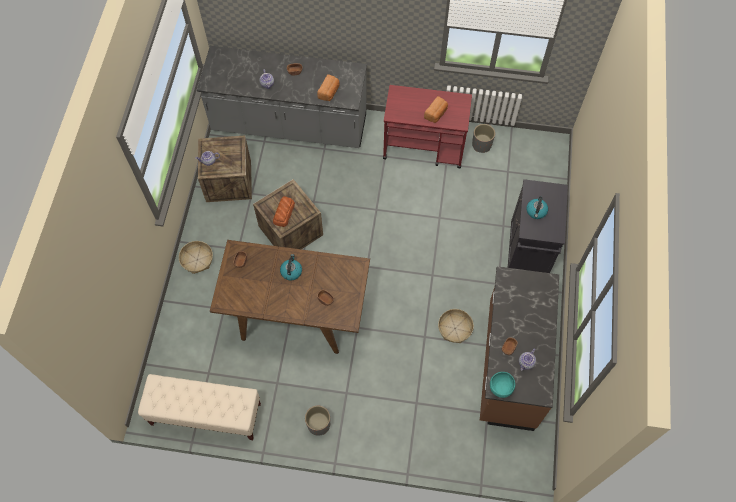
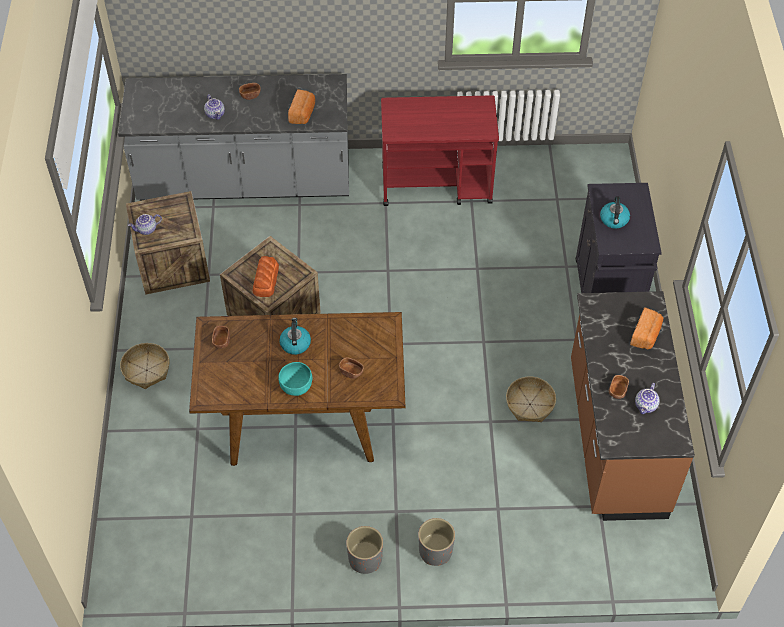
camera: 10 degrees left, 10 degrees down
(205, 414) = (198, 572): beige bench -> none
(436, 114) = (452, 124): bread -> bread (646, 335)
(481, 145) = (514, 171): grey planter -> grey planter (435, 551)
(500, 388) = (618, 442): turquoise bowl -> turquoise bowl (296, 388)

